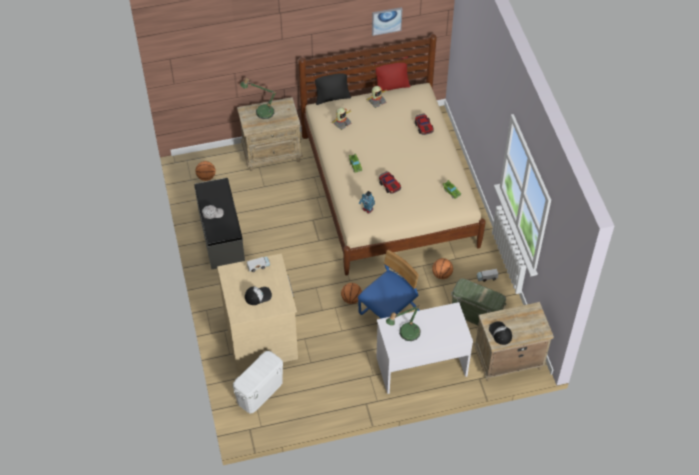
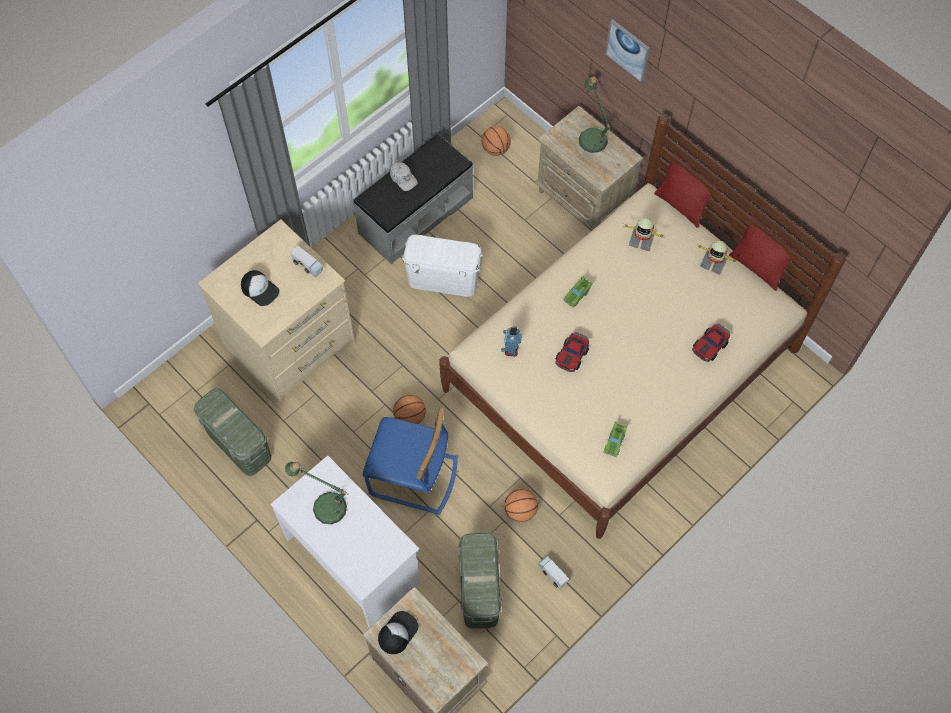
camera: 60 degrees right, 10 degrees up
(260, 392) = (208, 386): white storage box -> white storage box (443, 279)
(310, 392) = (238, 444): none -> green storage box
(332, 98) = (681, 205): black pillow -> red pillow
(386, 20) = (793, 175): picture -> picture (628, 50)

